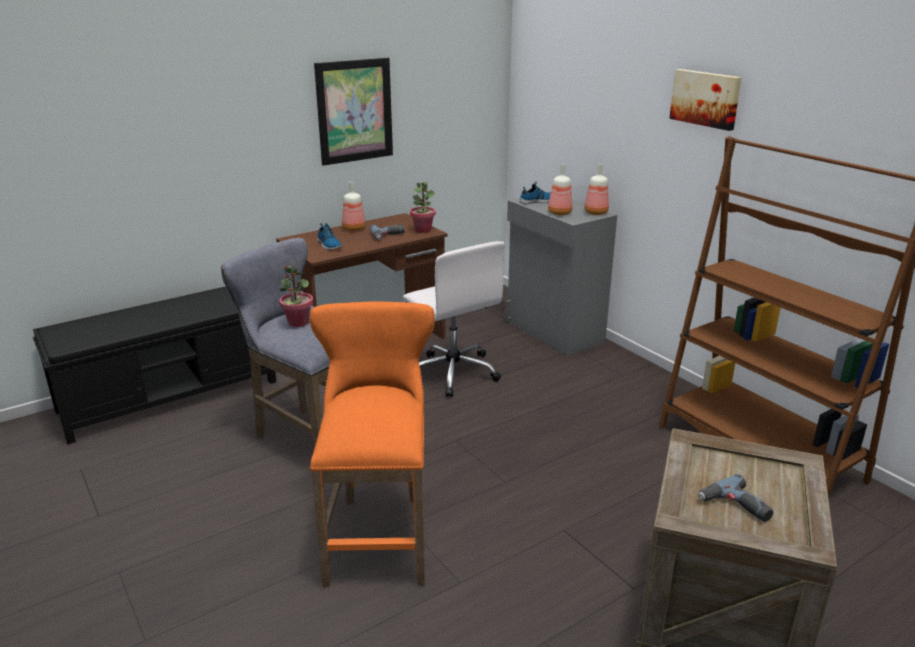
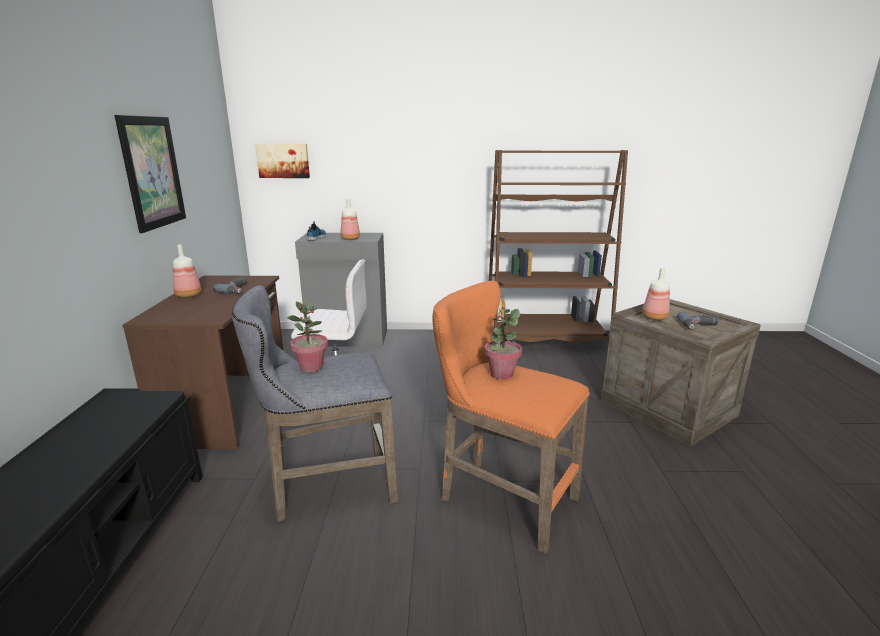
camera: 55 degrees left, 5 degrees down
(328, 245) = (200, 310): shoe -> none
(423, 230) = (254, 279): potted plant -> potted plant (501, 374)
(595, 213) = (369, 234): bottle -> bottle (655, 318)
(706, 98) = (445, 135): picture -> picture (283, 160)

